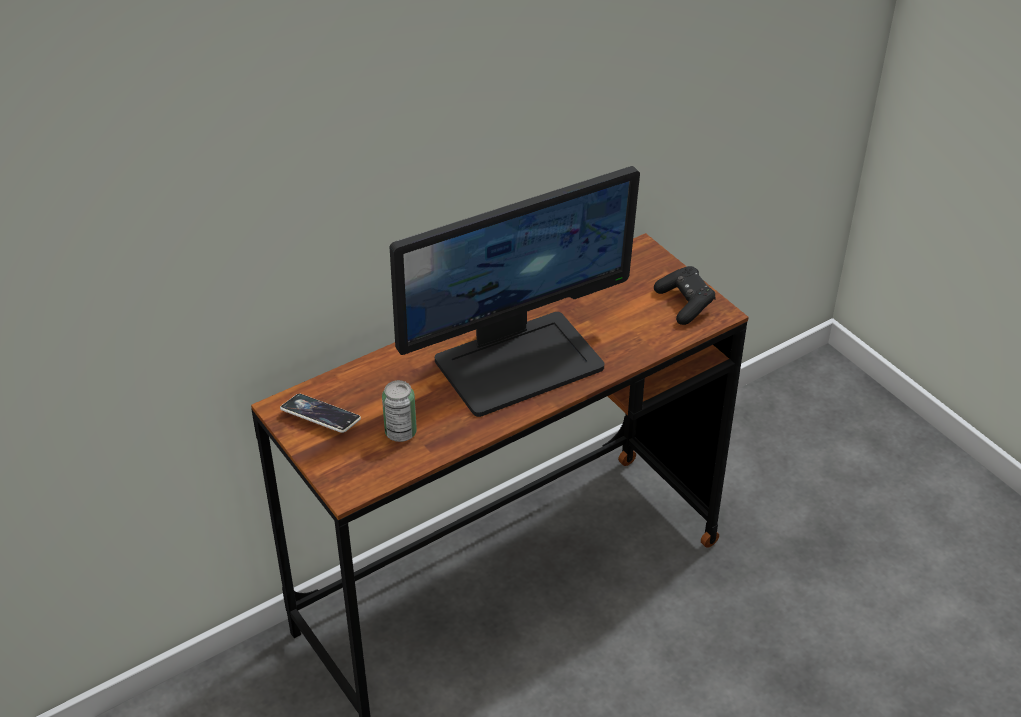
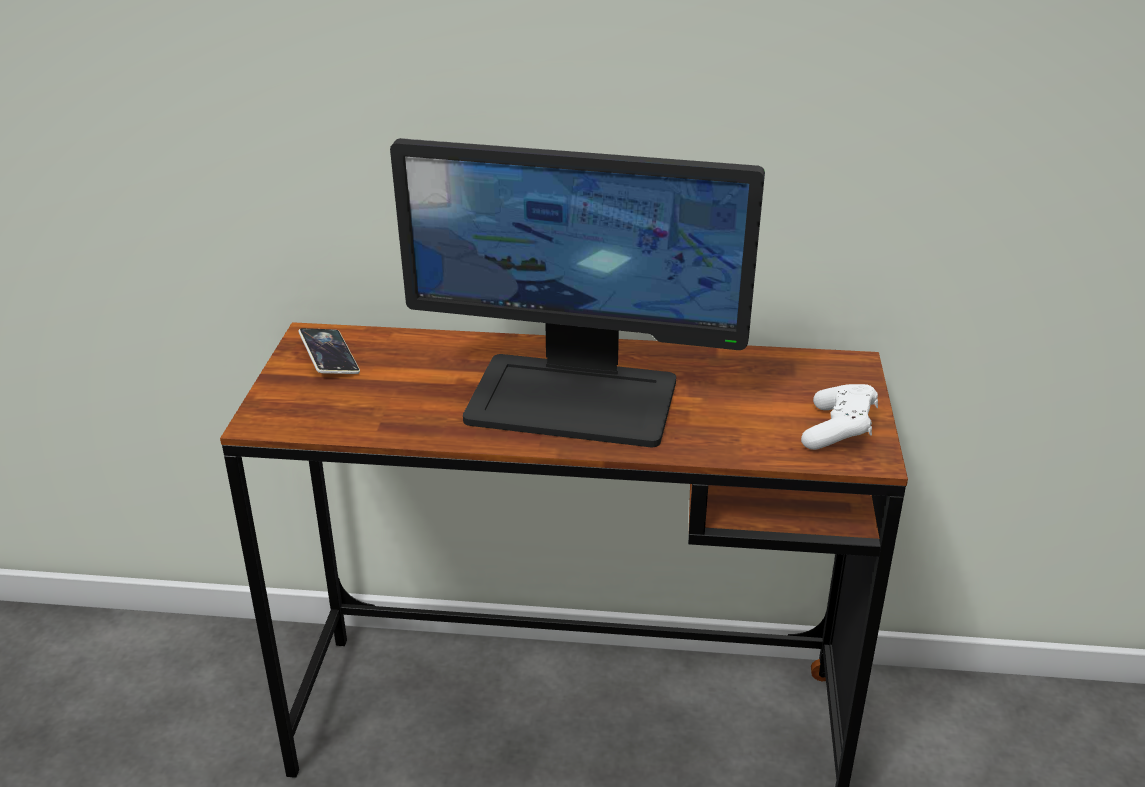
camera: 40 degrees right, 10 degrees down
(400, 432) = (375, 402): can -> none
(685, 304) = (839, 431): black game controller -> white game controller

